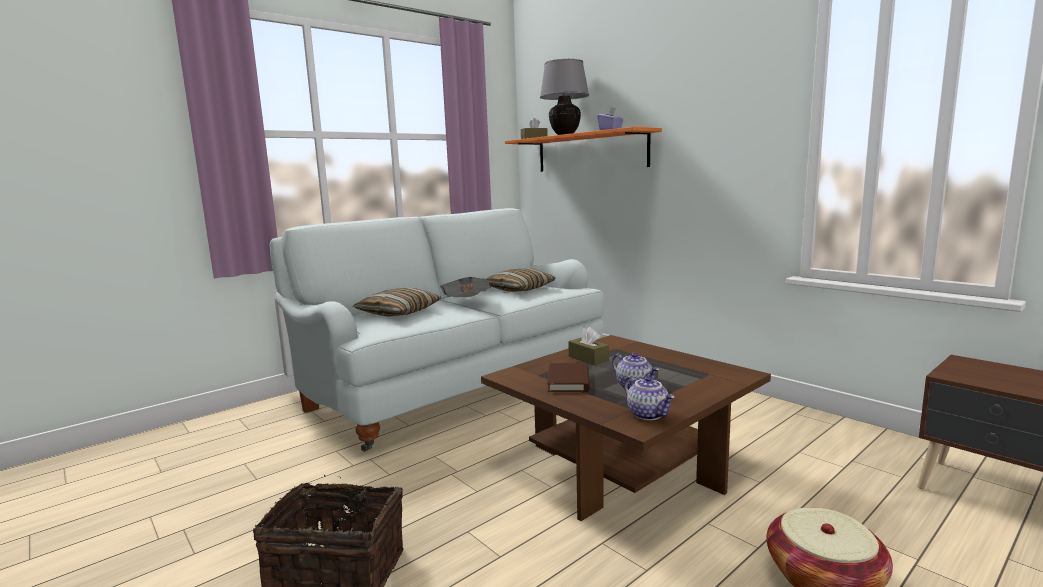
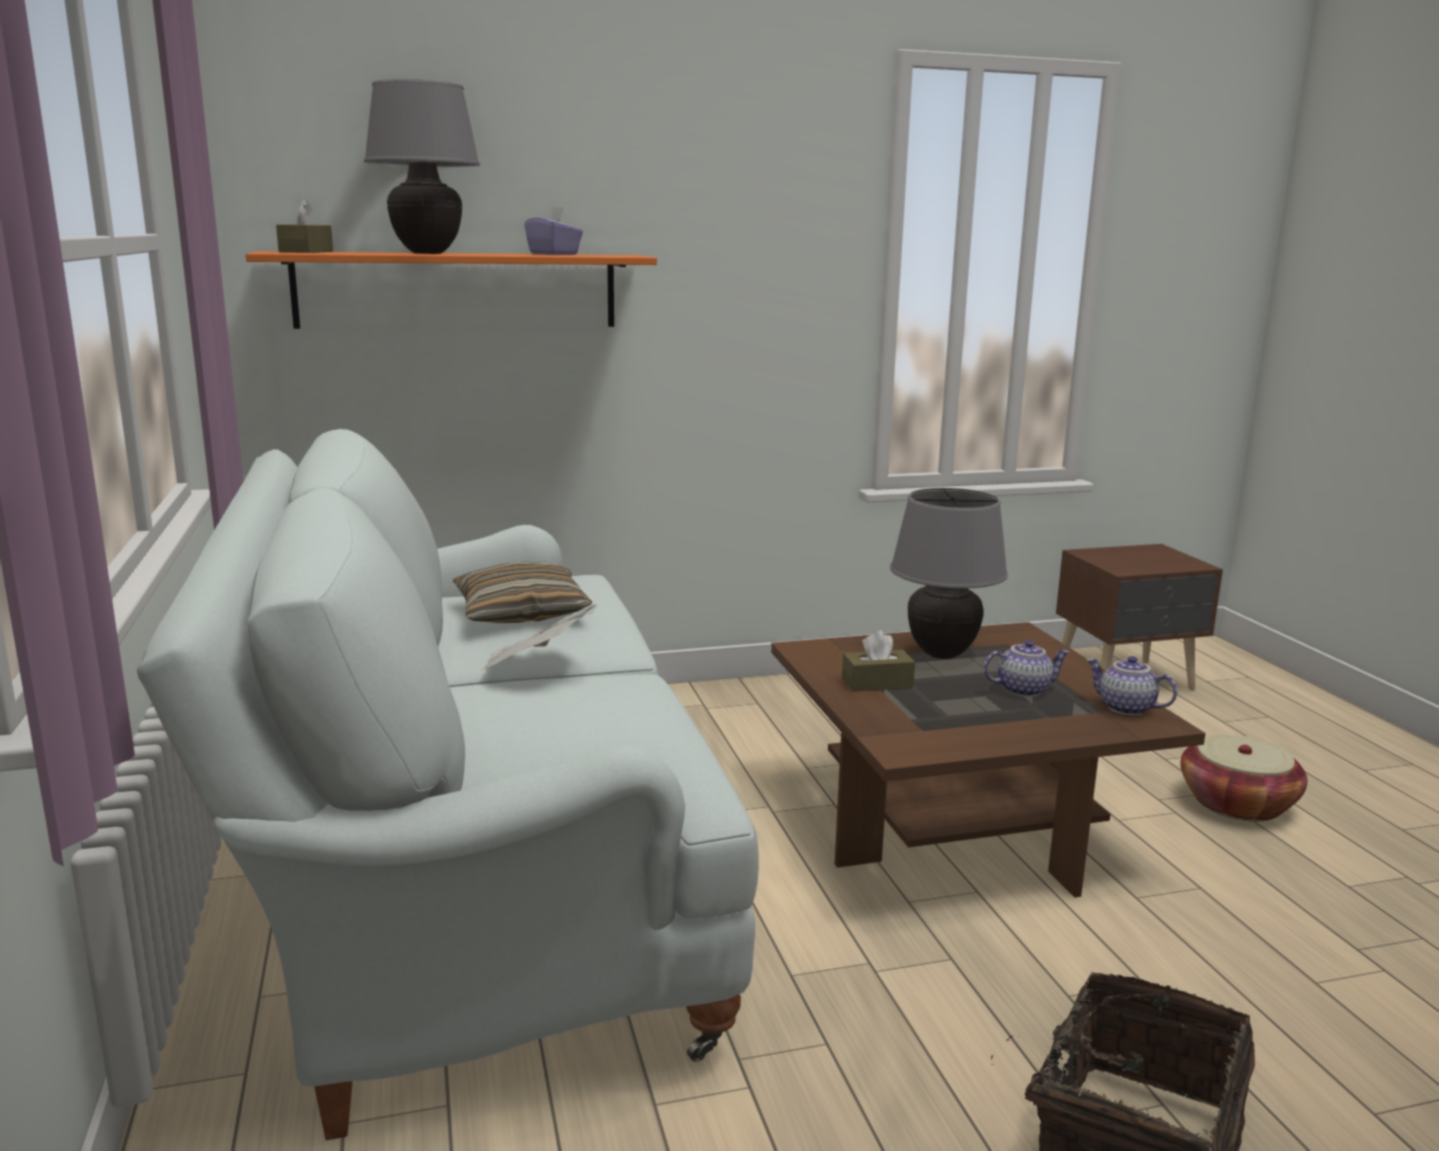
camera: 65 degrees left, 5 degrees up
(399, 312) = (542, 735): pillow -> none
(568, 381) = (969, 718): brown book -> none
(649, 414) = (1125, 708): teapot -> teapot turned 135 degrees counterclockwise
(659, 363) = (941, 654): none -> grey table lamp

